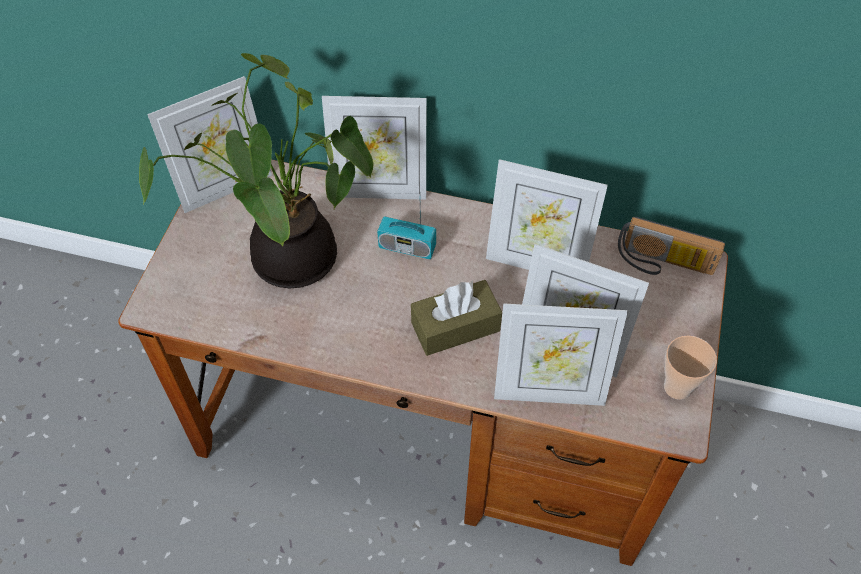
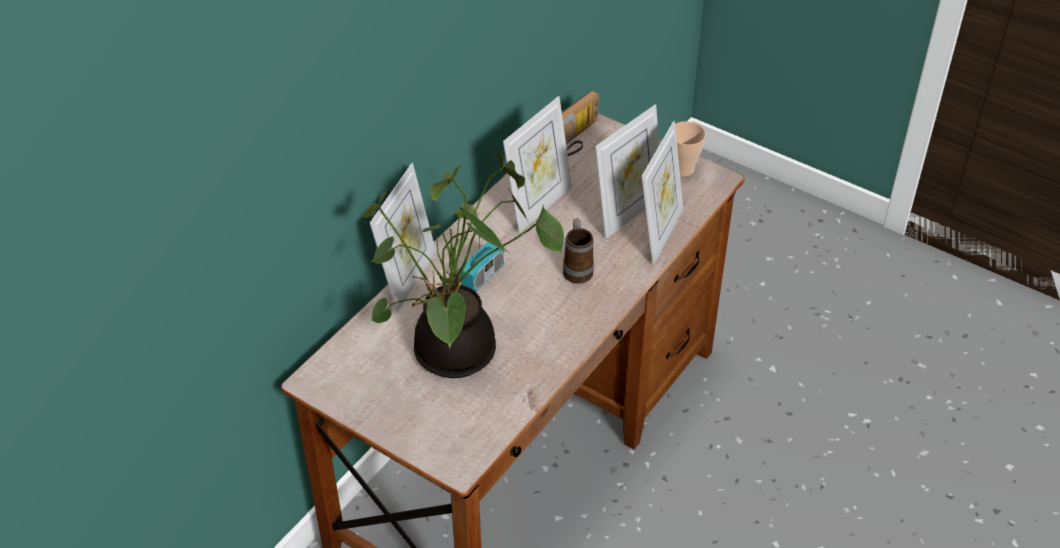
camera: 70 degrees left, 10 degrees down
(224, 187) = (340, 385): picture frame -> none
(455, 327) = (577, 268): brown tissue box -> mug

